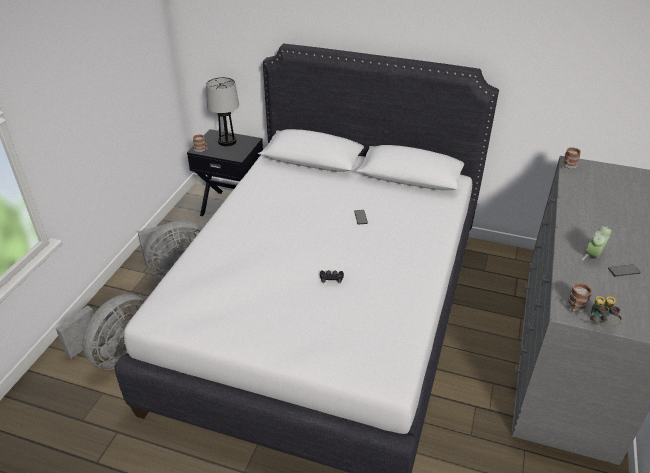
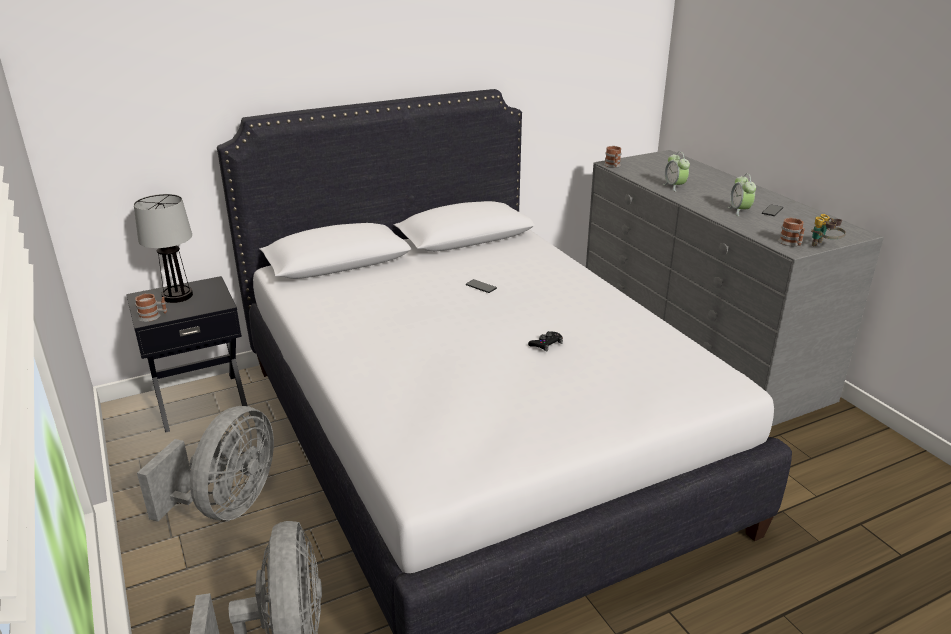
camera: 45 degrees left, 10 degrees down
(582, 208) = (674, 187): none -> alarm clock

